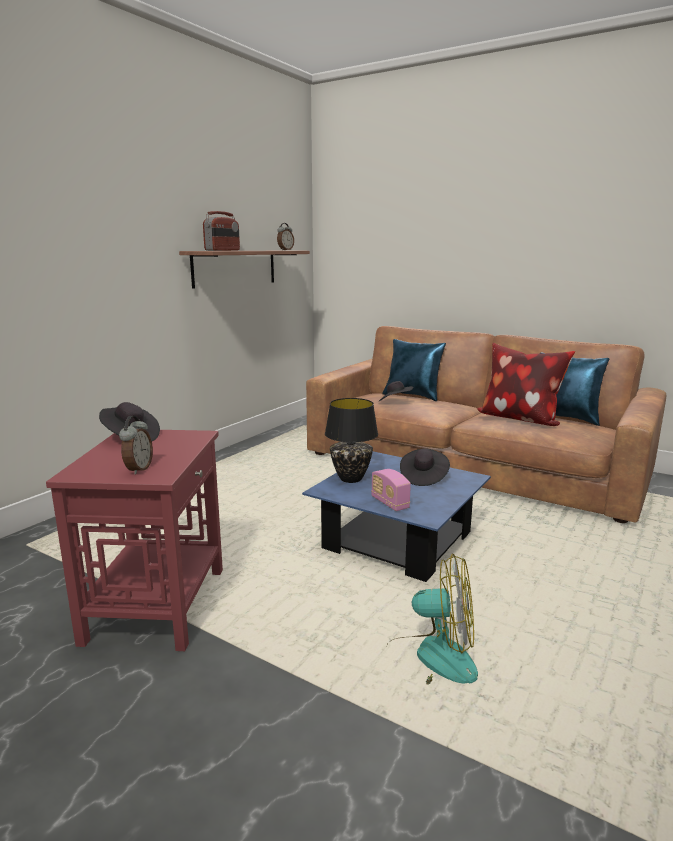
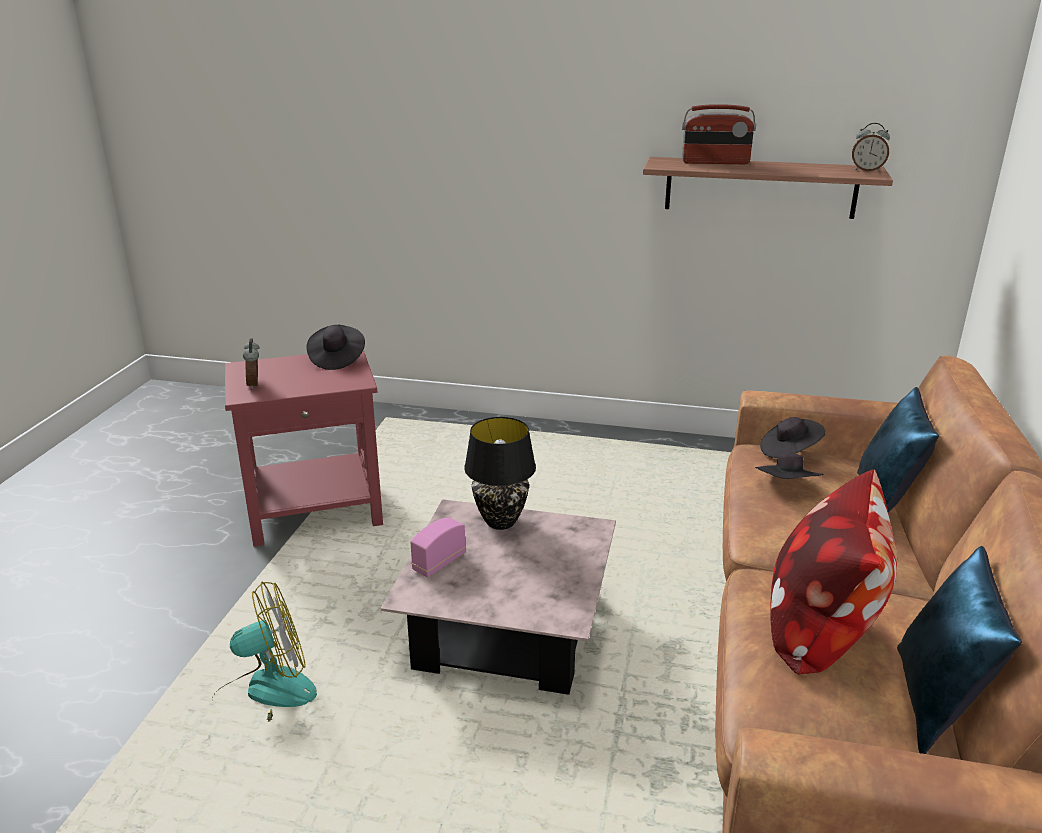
camera: 70 degrees right, 10 degrees up
(138, 469) = (255, 384): alarm clock -> alarm clock turned 90 degrees clockwise
(397, 541) = (507, 630): blue coffee table -> pink coffee table
(423, 477) = (540, 576): black hat -> black hat (789, 451)
(430, 659) = (264, 694): fan -> fan turned 105 degrees counterclockwise

